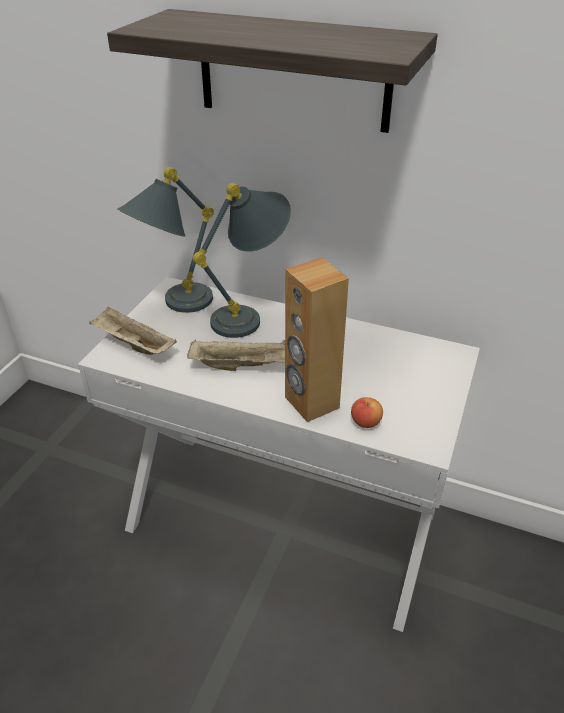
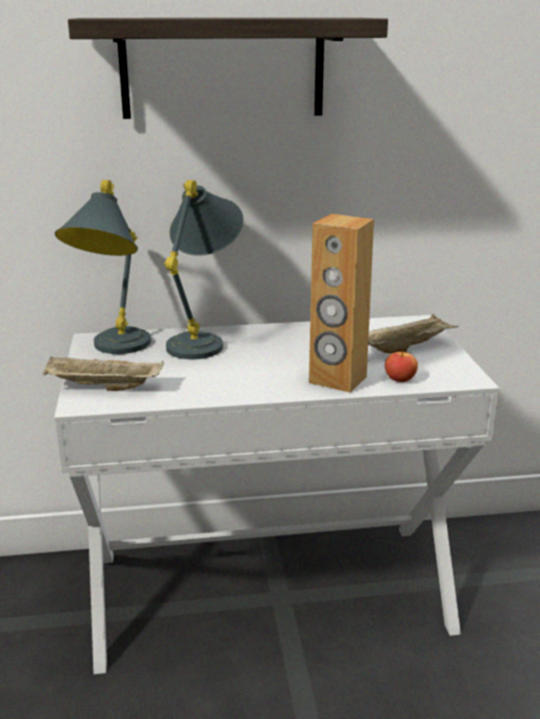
camera: 30 degrees left, 15 degrees down
(242, 365) = (240, 373): beige tray -> beige tray (406, 348)

